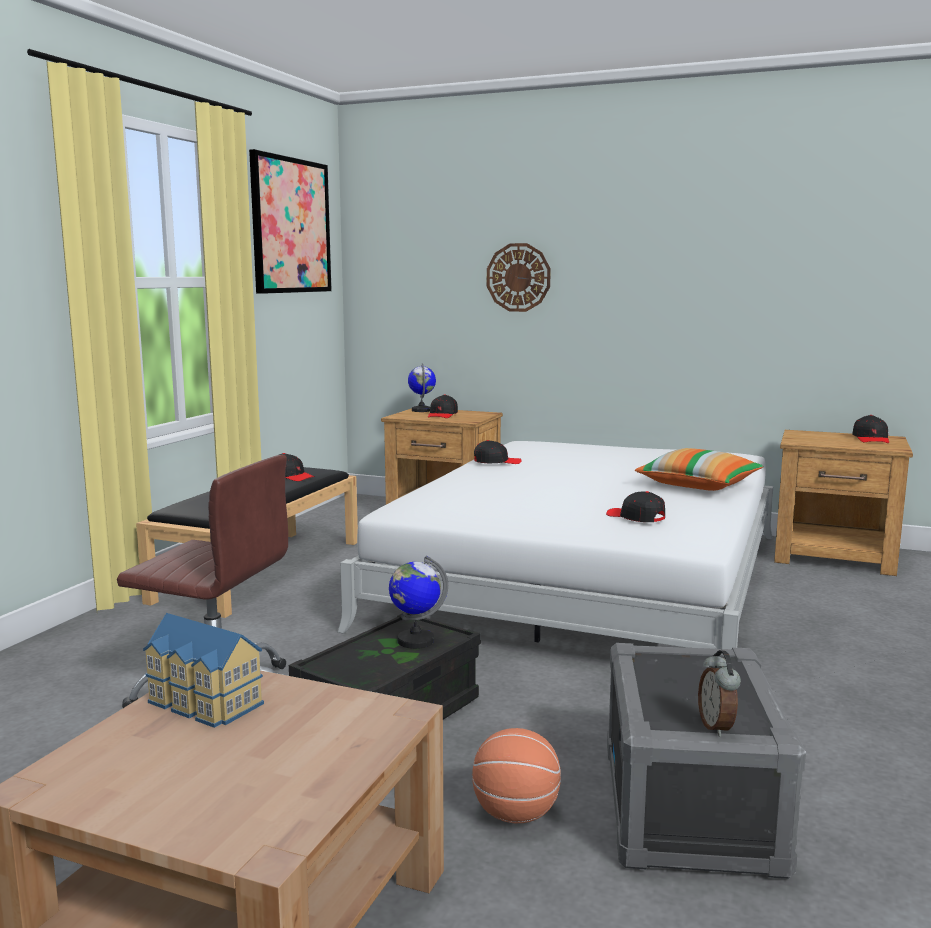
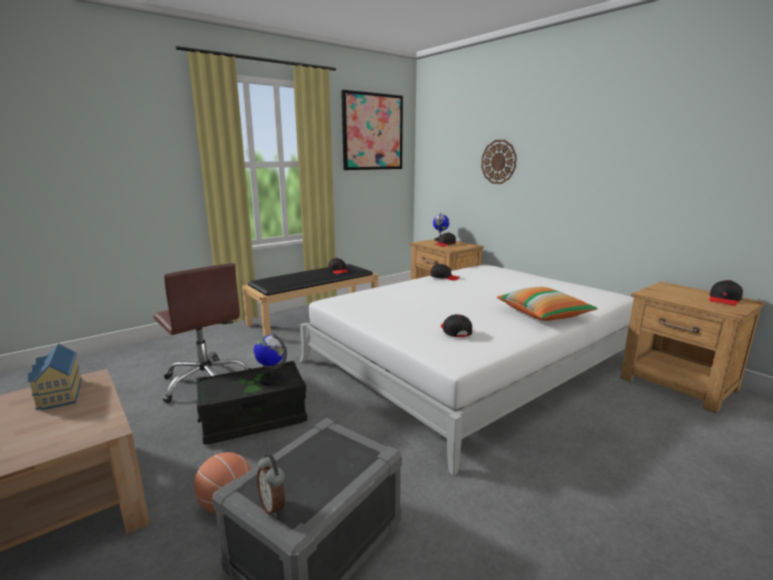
camera: 30 degrees right, 5 degrees up
(717, 727) = (273, 506): alarm clock -> alarm clock turned 60 degrees counterclockwise

